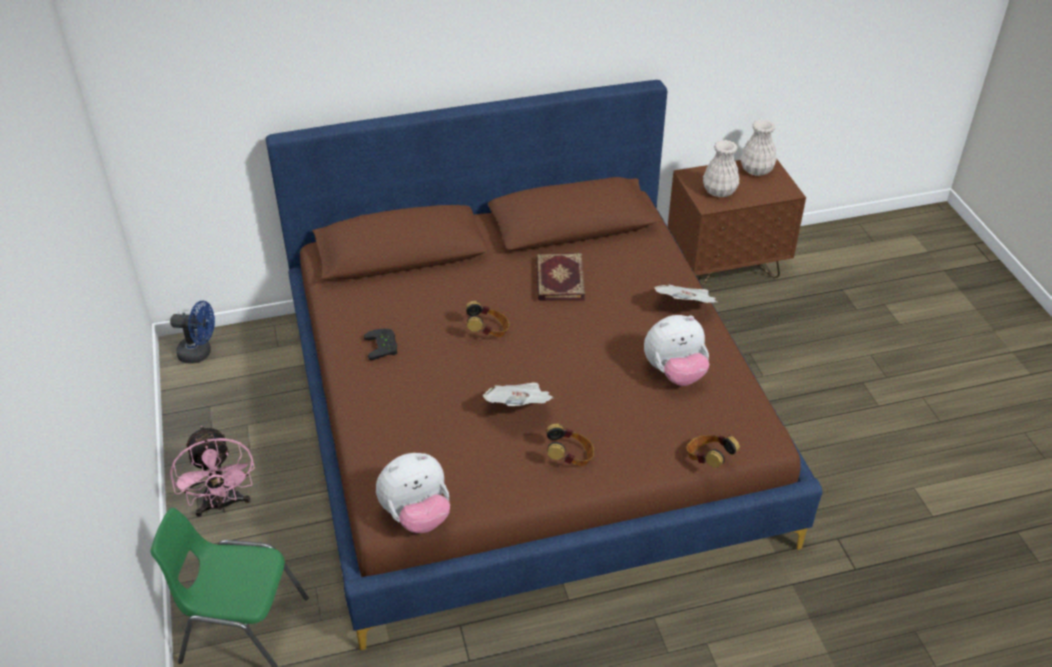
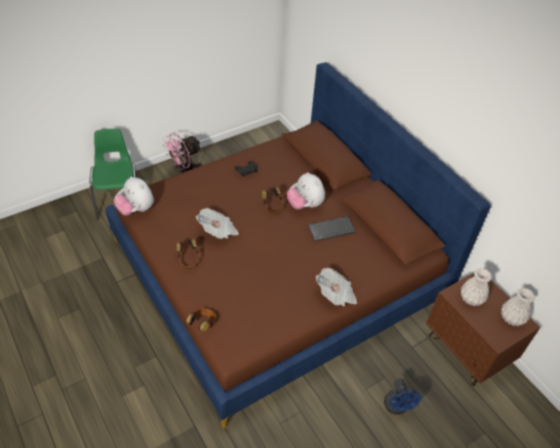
camera: 70 degrees right, 5 degrees up
(200, 353) = (274, 136): blue fan -> blue fan (397, 407)
(558, 279) = (331, 229): book -> keyboard
(674, 373) = (271, 297): plush toy -> plush toy (305, 205)

